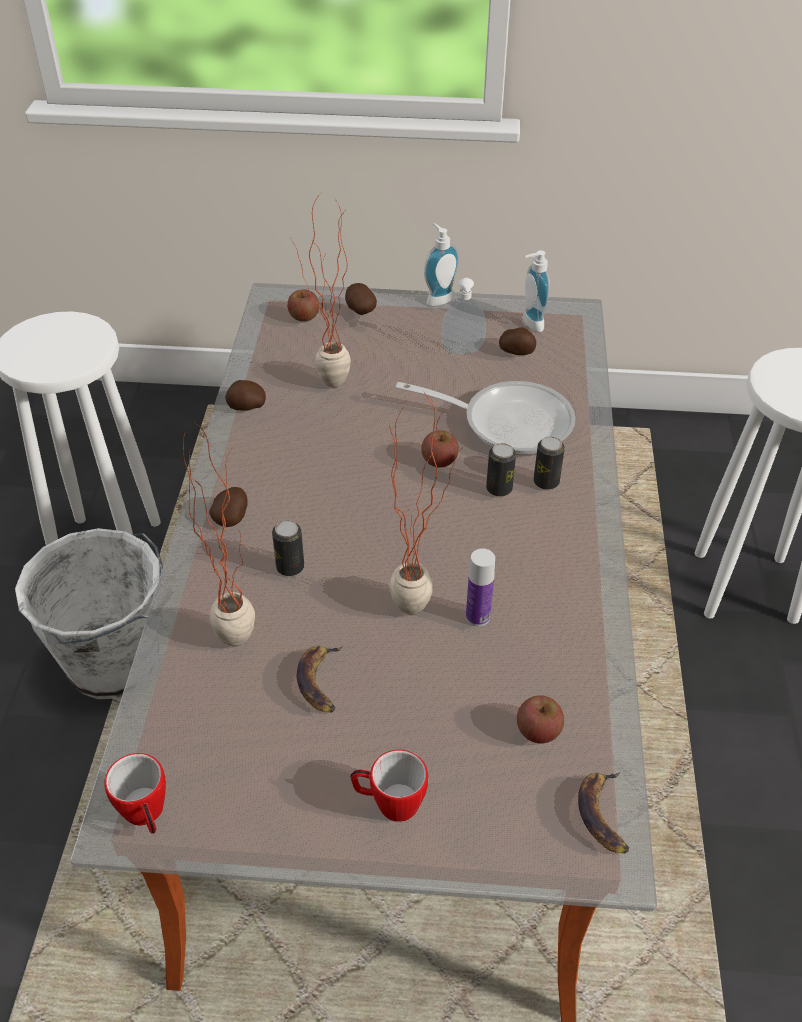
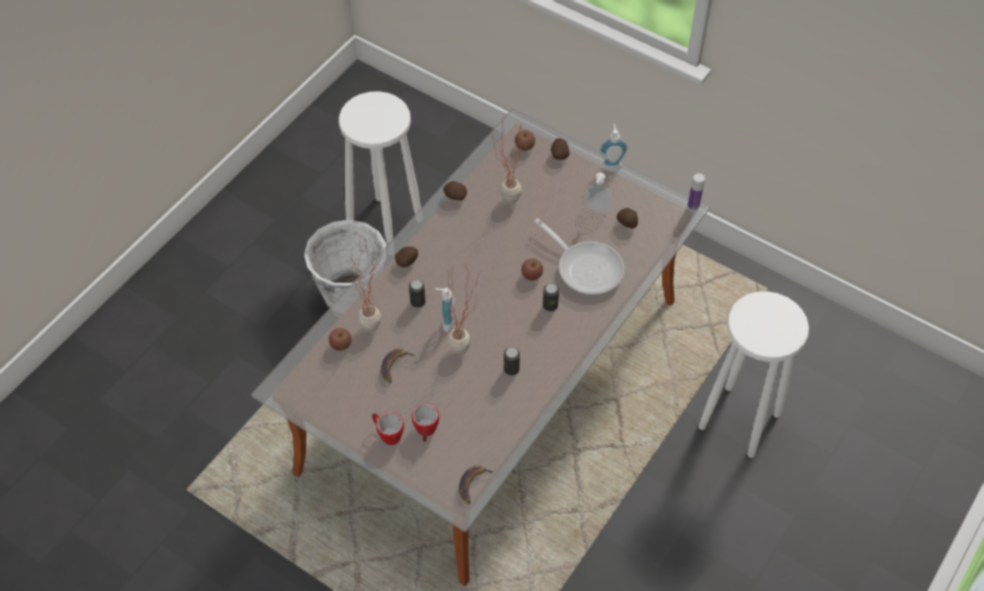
camera: 30 degrees right, 10 degrees up
(146, 815) = (288, 390): mug -> mug (426, 432)
(477, 617) = (487, 369): bottle -> bottle (693, 205)
(529, 324) = (651, 206): soap dispenser -> soap dispenser (445, 322)
(538, 731) = (473, 436): apple -> apple (341, 344)
(546, 482) = (577, 313): can -> can (511, 369)

